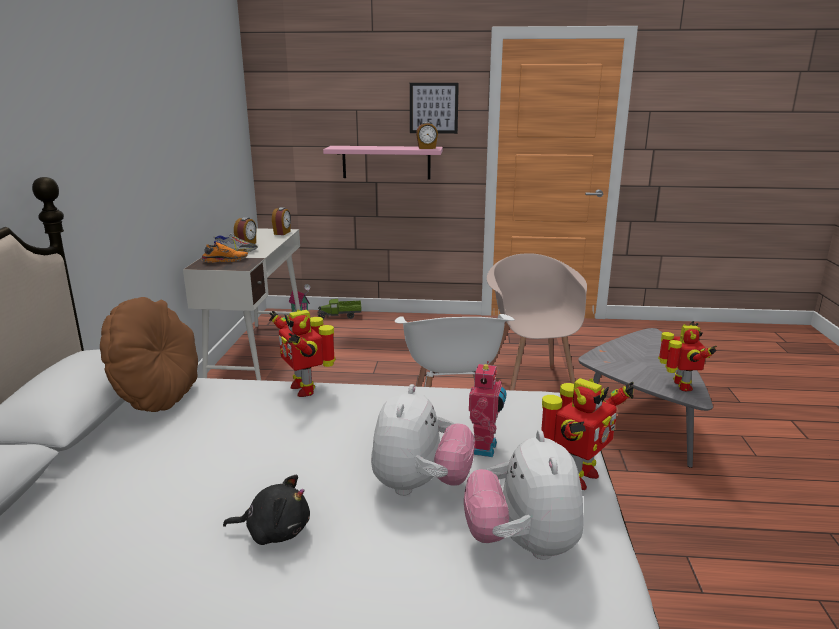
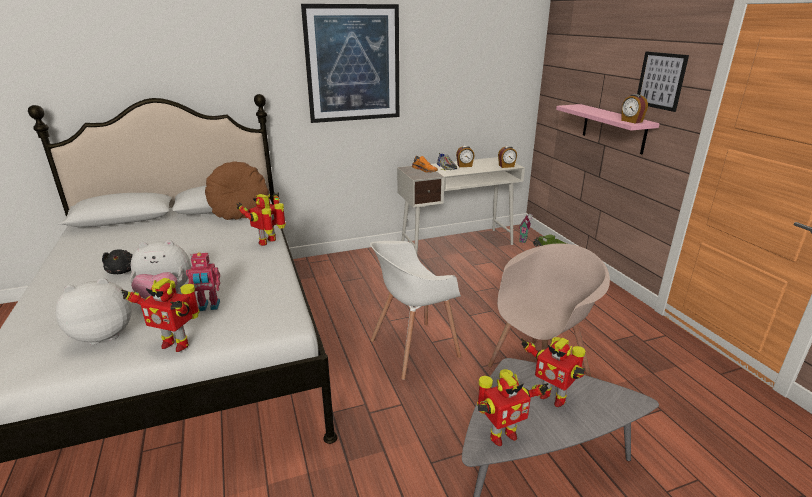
camera: 65 degrees right, 5 degrees up
(121, 115) = (353, 64): none -> picture
(638, 356) = (552, 397): none -> toy robot

